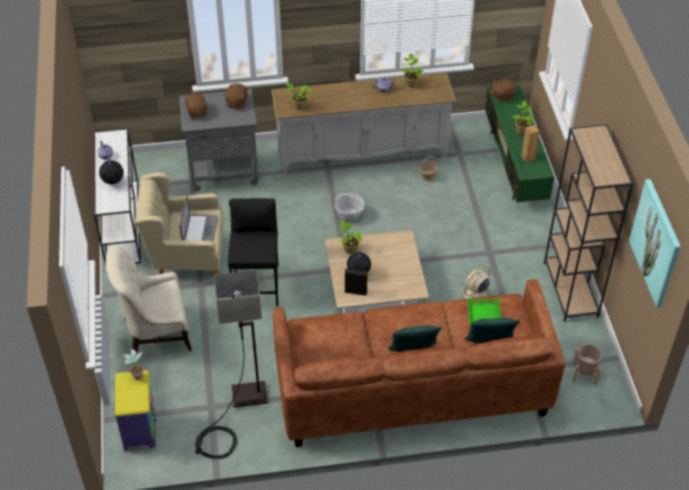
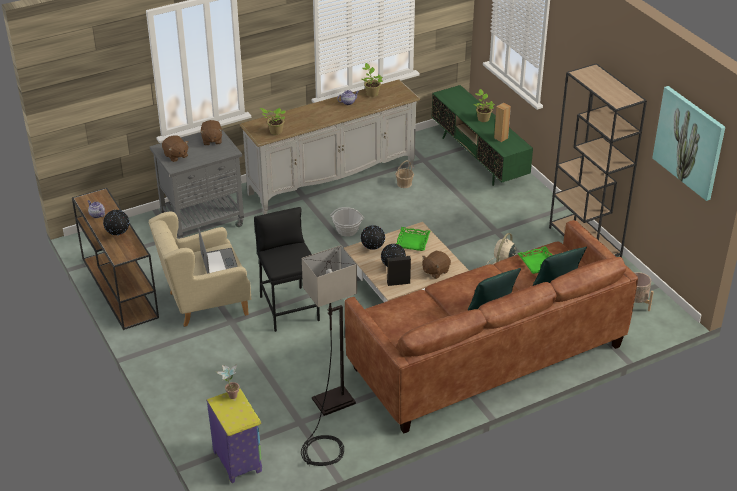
camera: 20 degrees left, 10 degrees down
(122, 221) = (119, 287): white console table -> brown console table
(156, 333) = (208, 374): beige armchair -> none
(350, 248) = (372, 249): potted plant -> globe
(391, 250) = (413, 241): none -> green tray
(502, 96) = (449, 96): brown plush toy -> brown plush toy (435, 271)

